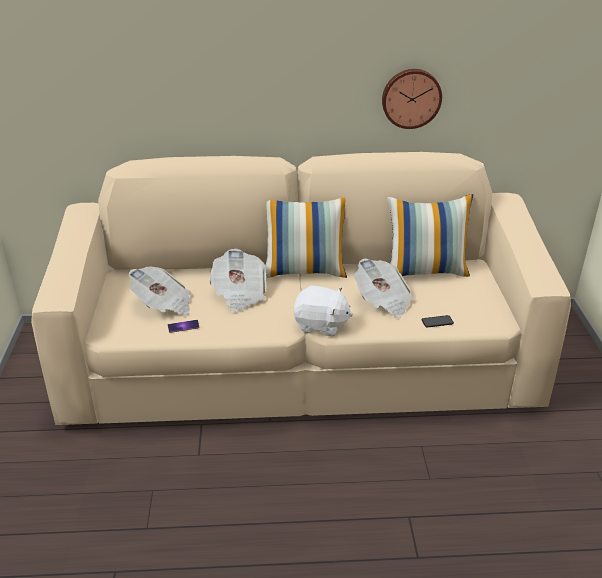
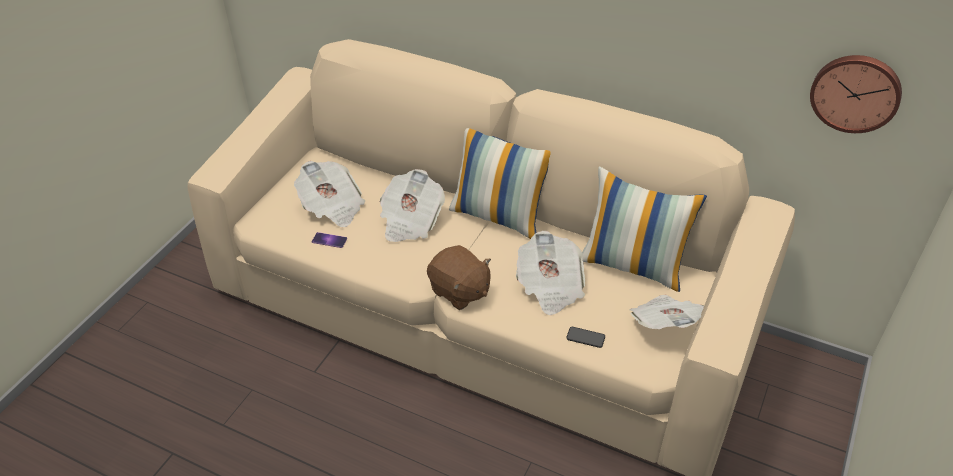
camera: 30 degrees right, 10 degrees up
(321, 325) = (459, 291): white plush toy -> brown plush toy
(411, 98) = (666, 51): wall clock -> wall clock (855, 92)
(480, 297) = (665, 325): none -> newspaper

